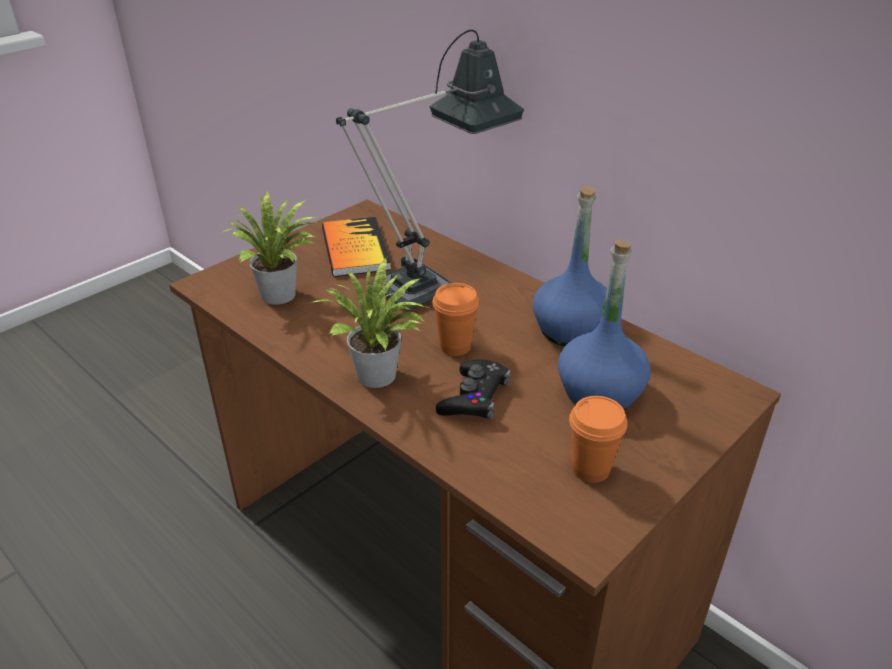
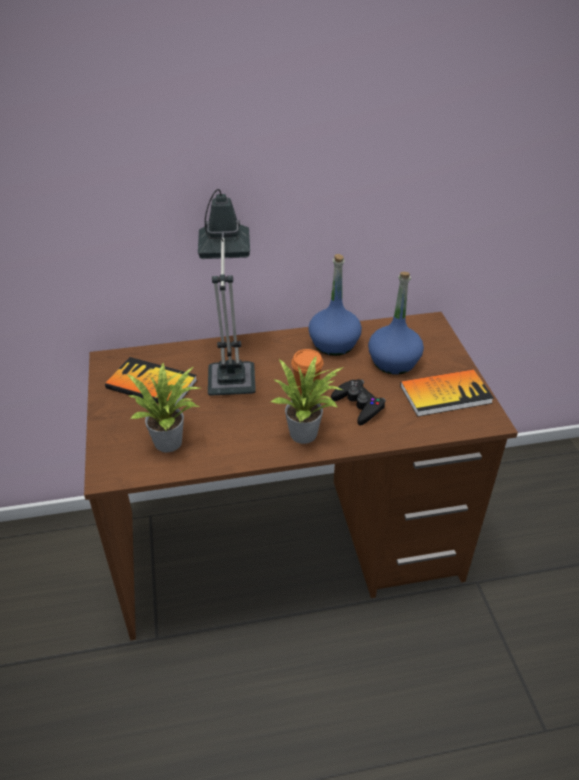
camera: 55 degrees left, 5 degrees up
(590, 469) = (445, 394): orange cup -> book

